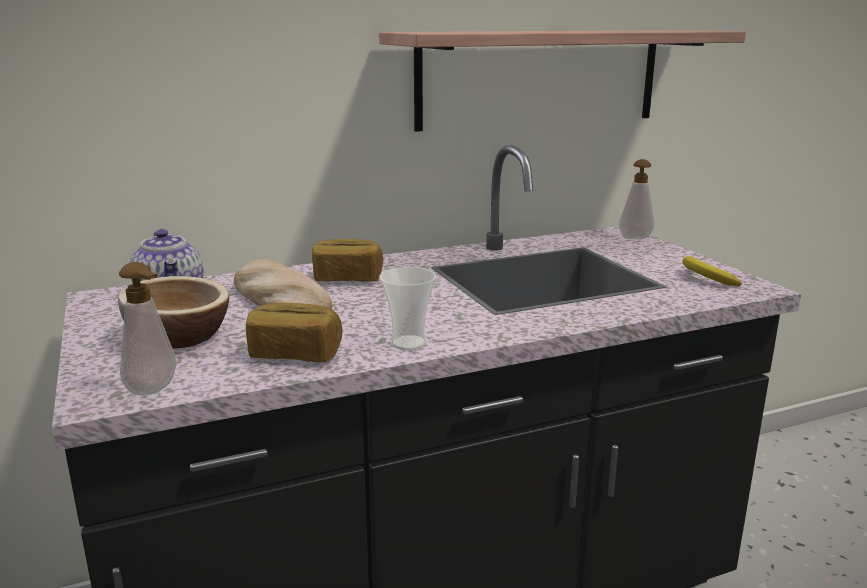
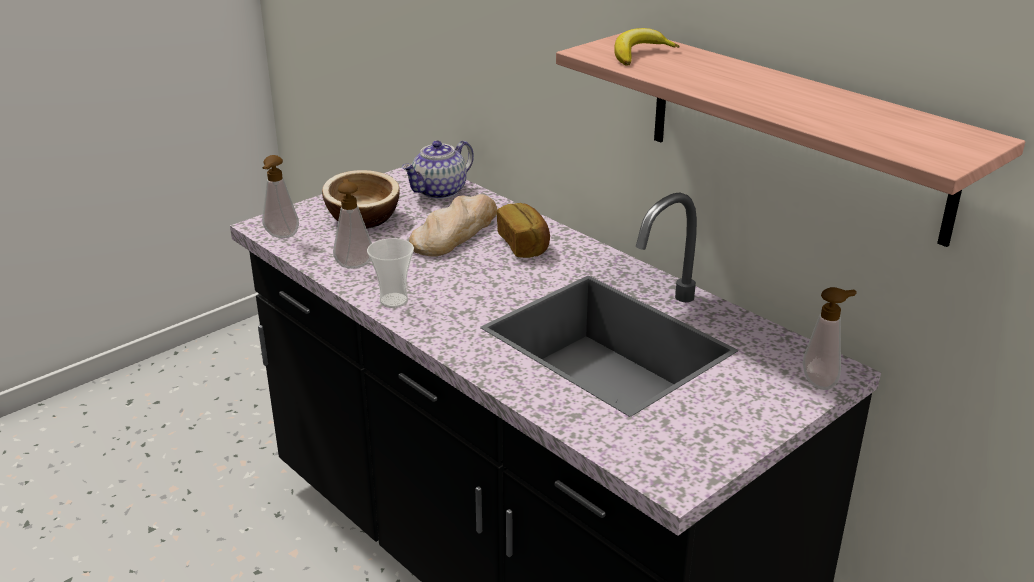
camera: 70 degrees right, 10 degrees up
(295, 354) = (354, 264): bread -> soap dispenser
(705, 278) = (684, 442): banana -> banana (639, 54)

